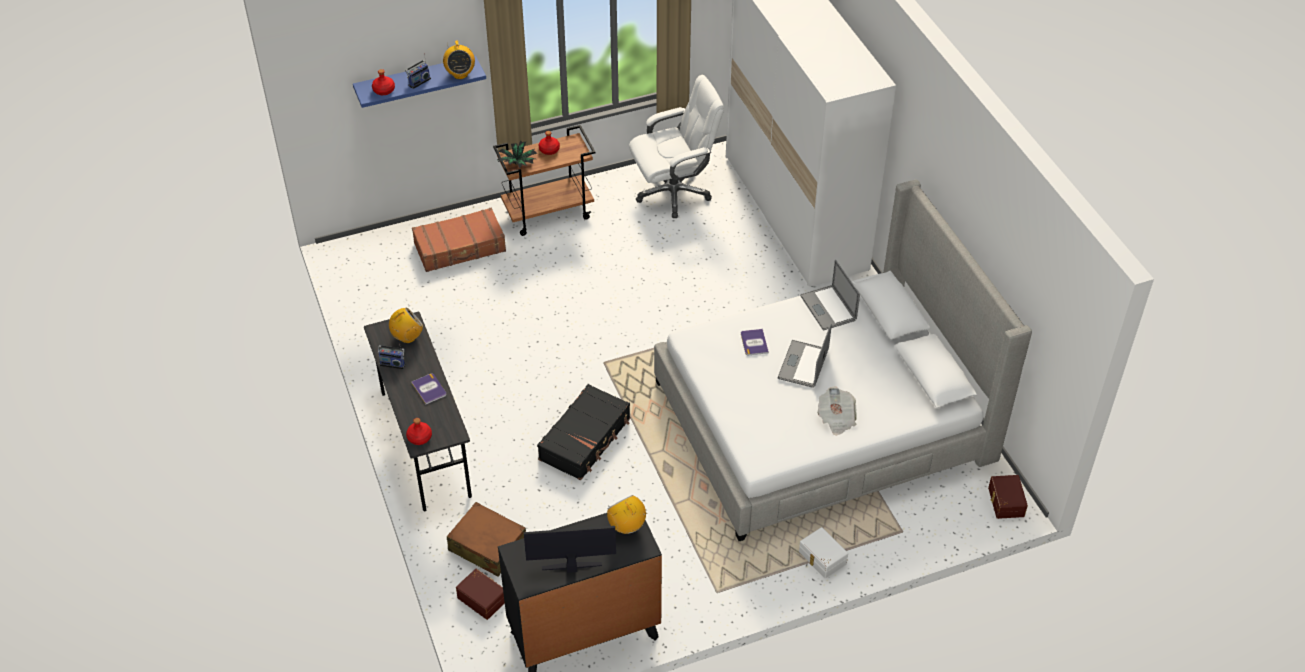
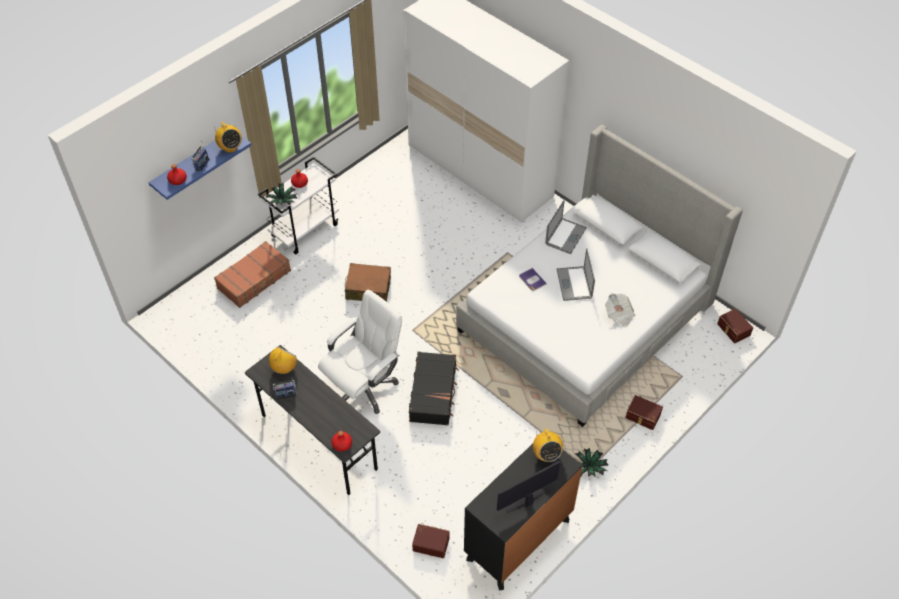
camera: 25 degrees left, 5 degrees up
(429, 389) = (326, 403): book -> none
(487, 546) = (411, 502): brown suitcase -> brown suitcase (368, 288)
(549, 213) = (305, 230): brown cart -> white cart
(627, 526) = (546, 454): radio -> radio turned 135 degrees counterclockwise
(674, 192) = (387, 184): white office chair -> white office chair (364, 387)
(718, 590) = (589, 468): none -> potted plant
(821, 558) = (642, 416): white storage box -> brown storage box
(828, 308) = (565, 236): laptop -> laptop turned 105 degrees counterclockwise

